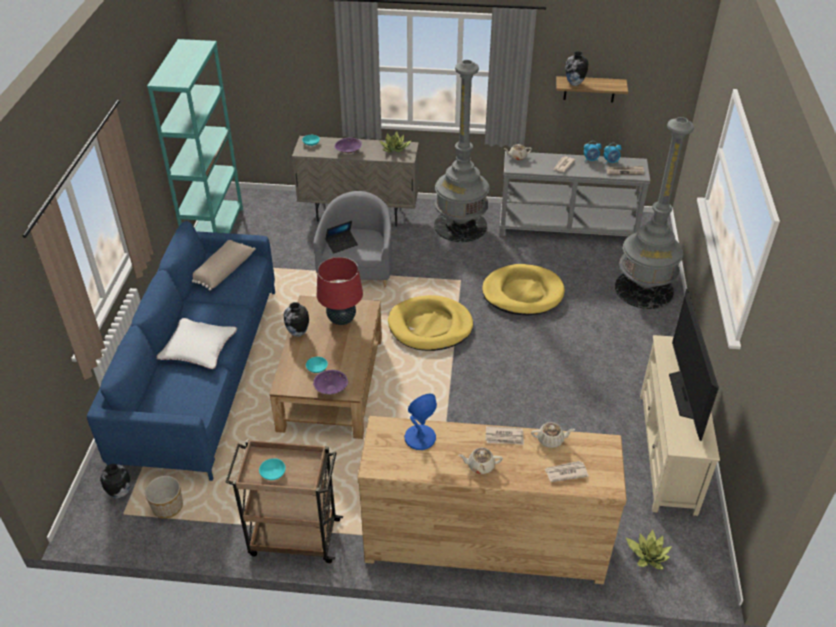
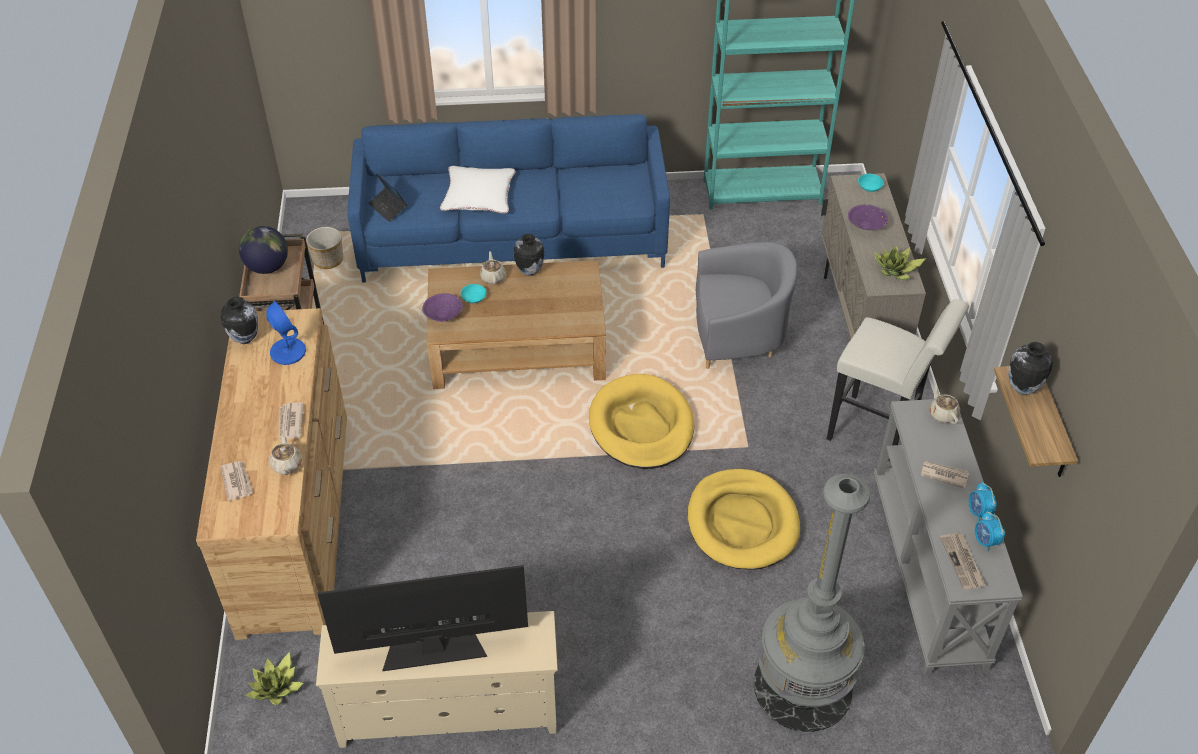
camera: 80 degrees right, 5 degrees up
(120, 493) = (342, 224): vase -> vase (245, 338)
(222, 270) = (612, 183): beige pillow -> none
(272, 473) = (267, 267): turquoise bowl -> globe
(341, 319) = (561, 304): red table lamp -> none
(342, 244) = (728, 287): laptop -> laptop (388, 208)
(460, 225) = (879, 432): grey floor lamp -> white stool
(480, 466) = (247, 405): beige teapot -> beige teapot (493, 277)

